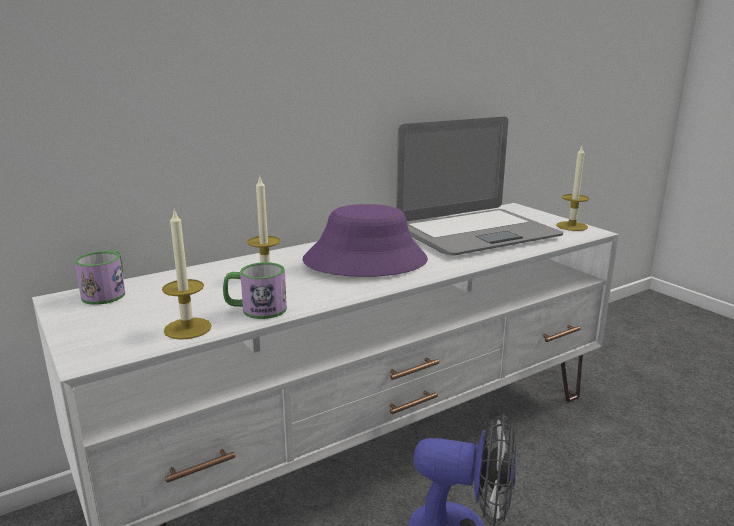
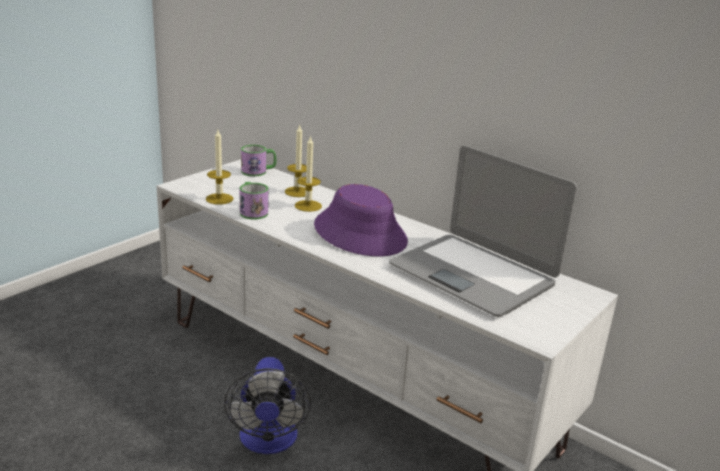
camera: 70 degrees right, 5 degrees up
(572, 226) = (551, 328): candle -> candle (297, 192)

